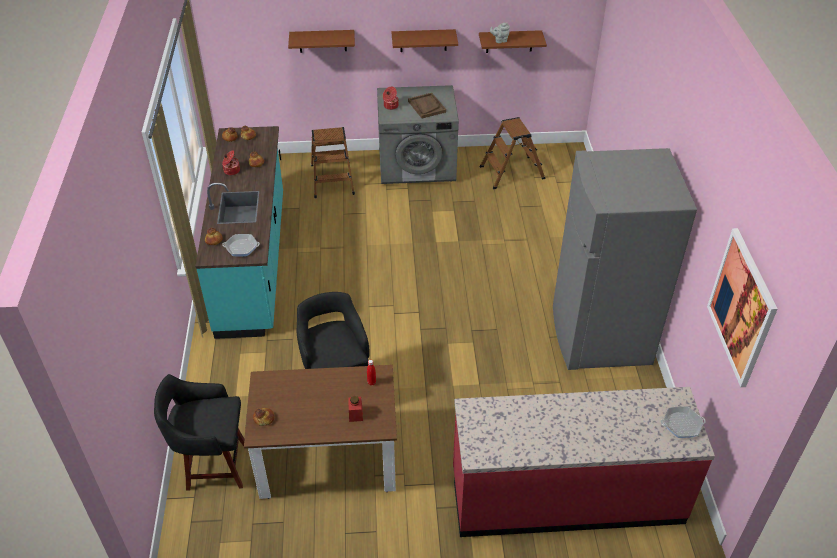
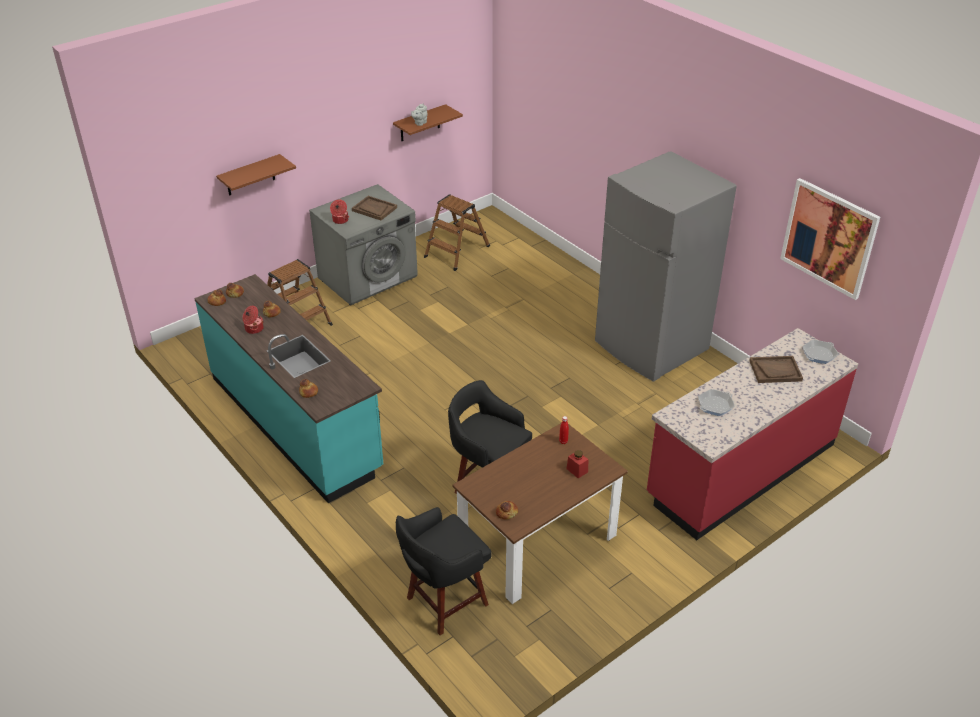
camera: 35 degrees left, 5 degrees down
(241, 247) = (342, 387): frying pan -> frying pan (715, 405)
(423, 40) = (345, 145): brown shelf -> none
(617, 418) = (775, 370): none -> brown tray

